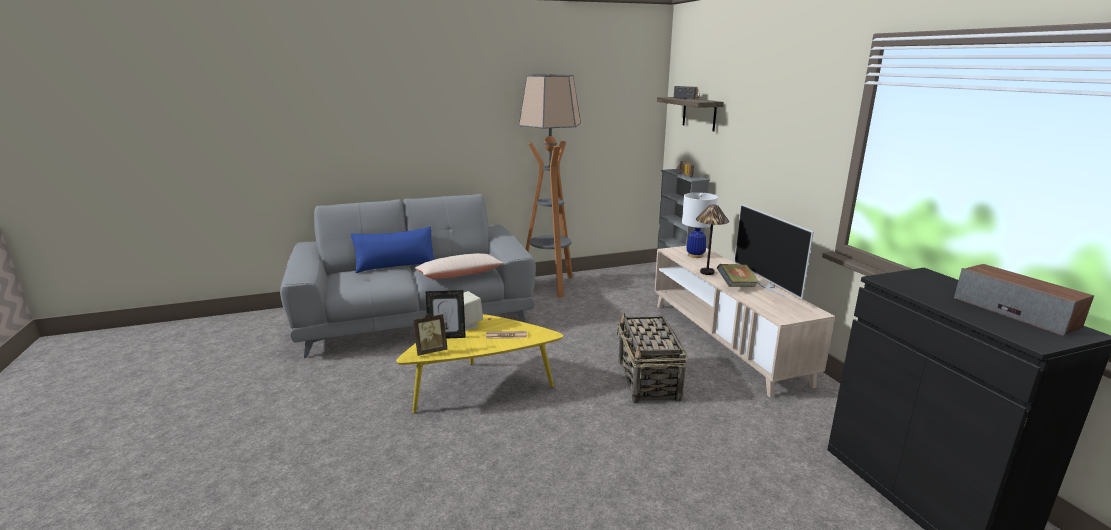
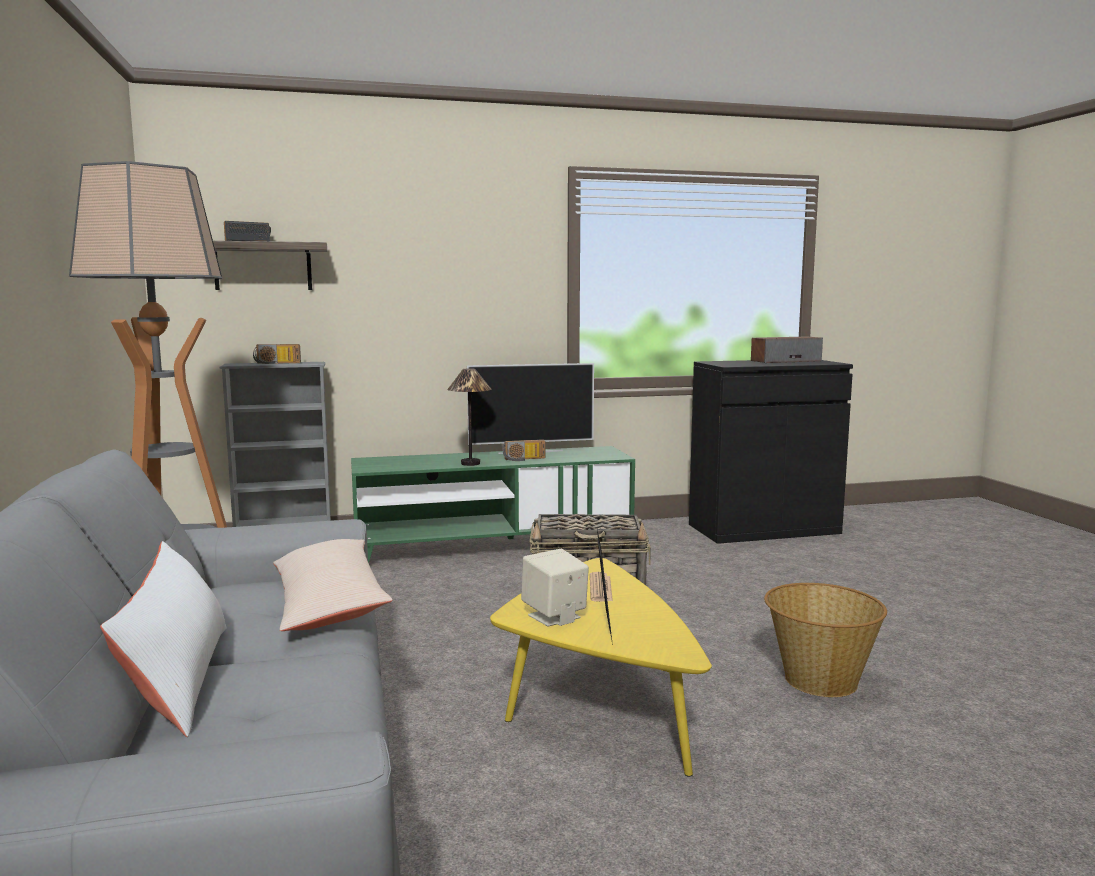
camera: 85 degrees left, 10 degrees down
(395, 265) = (178, 678): blue pillow -> white pillow
(431, 351) = (662, 640): picture frame -> none
(517, 473) = (819, 680): none -> basket
(695, 255) = (400, 462): white table lamp -> none
(725, 341) = (493, 548): beige tv stand -> green tv stand
(736, 286) = (524, 459): book -> radio

